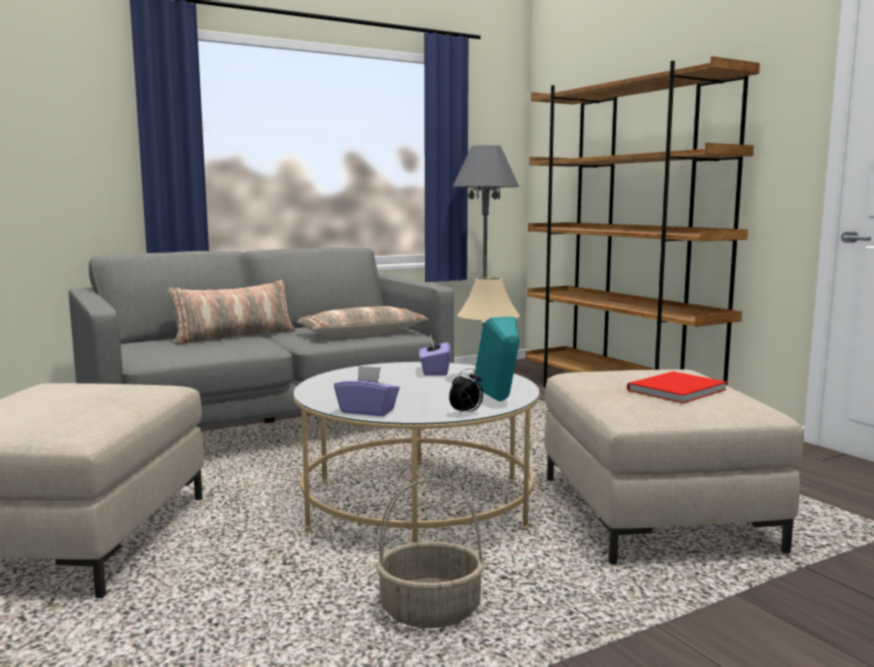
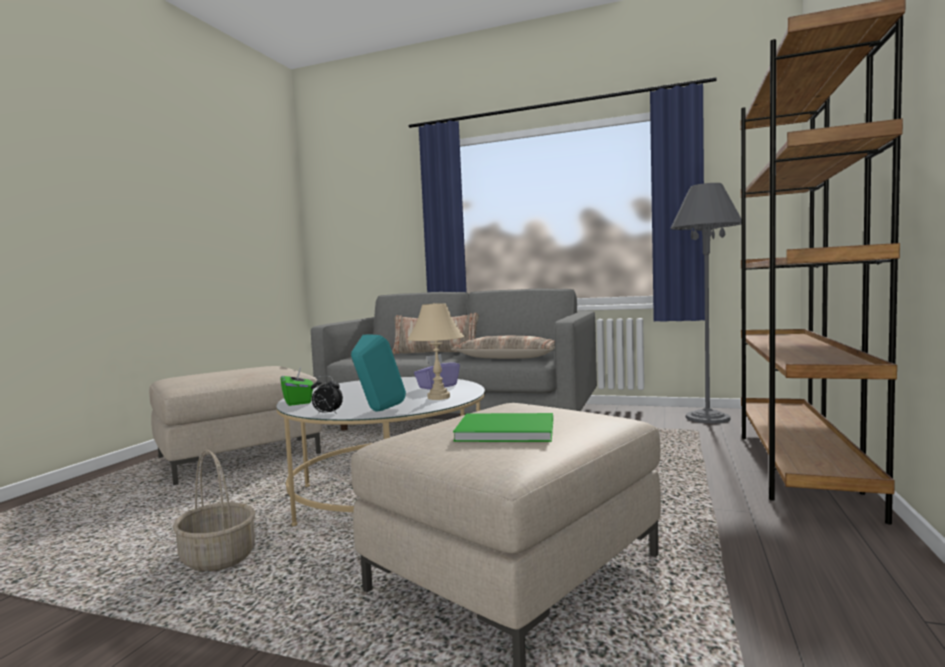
camera: 50 degrees right, 5 degrees down
(367, 411) = (298, 401): purple tissue box -> green tissue box
(673, 390) = (503, 430): red book -> green book

